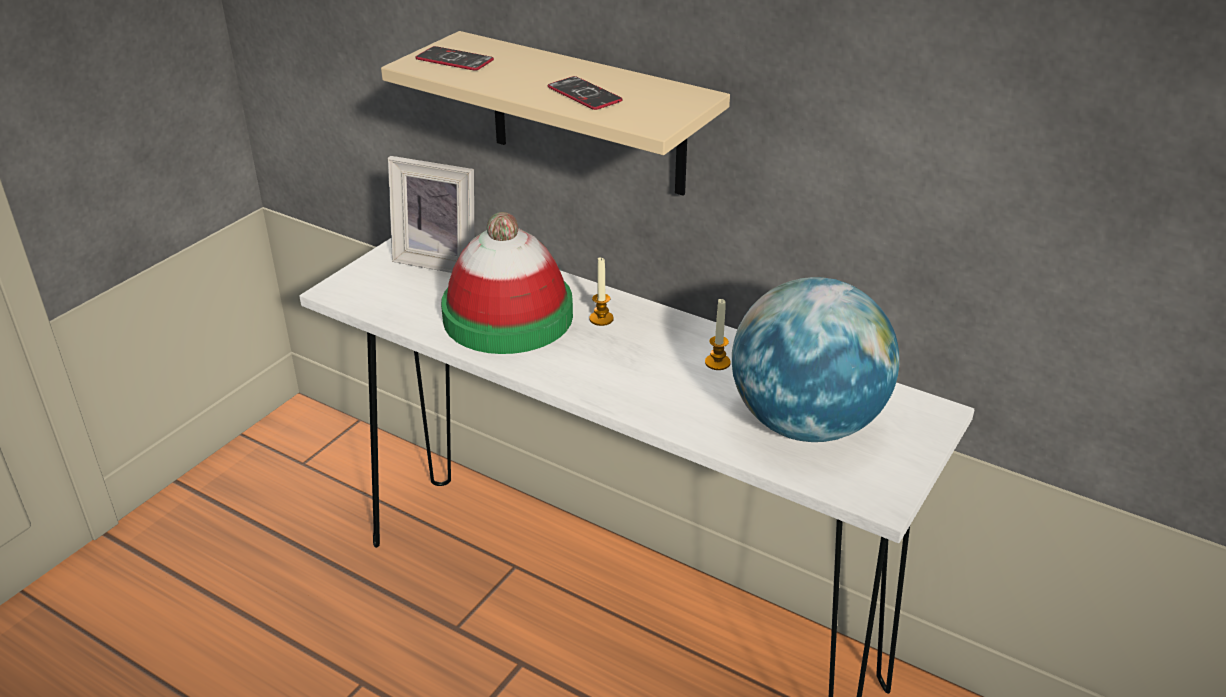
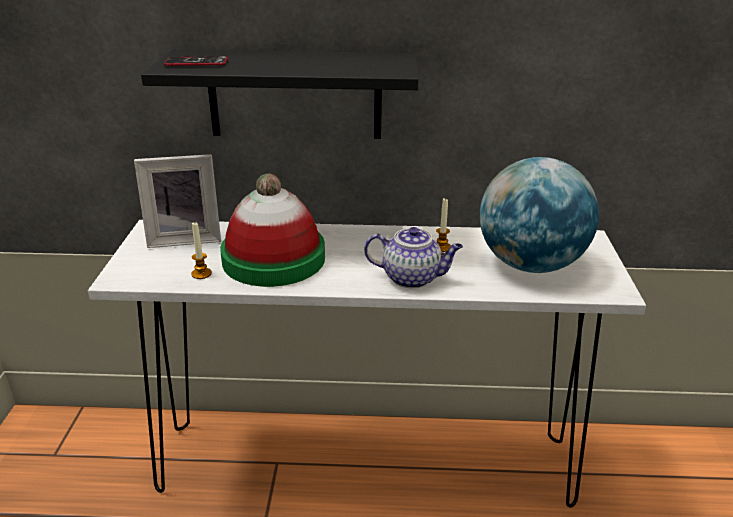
camera: 30 degrees left, 5 degrees down
(584, 95) = (324, 65): phone -> none
(587, 114) = (295, 94): beige shelf -> black shelf
(601, 319) = (340, 243): candle -> candle (201, 274)
(638, 392) = (412, 278): none -> teapot

